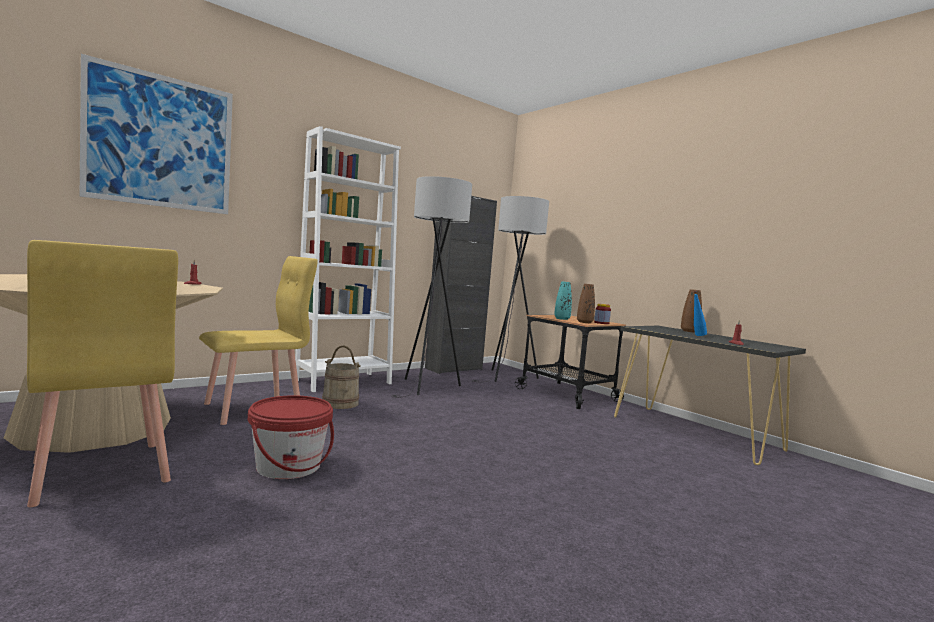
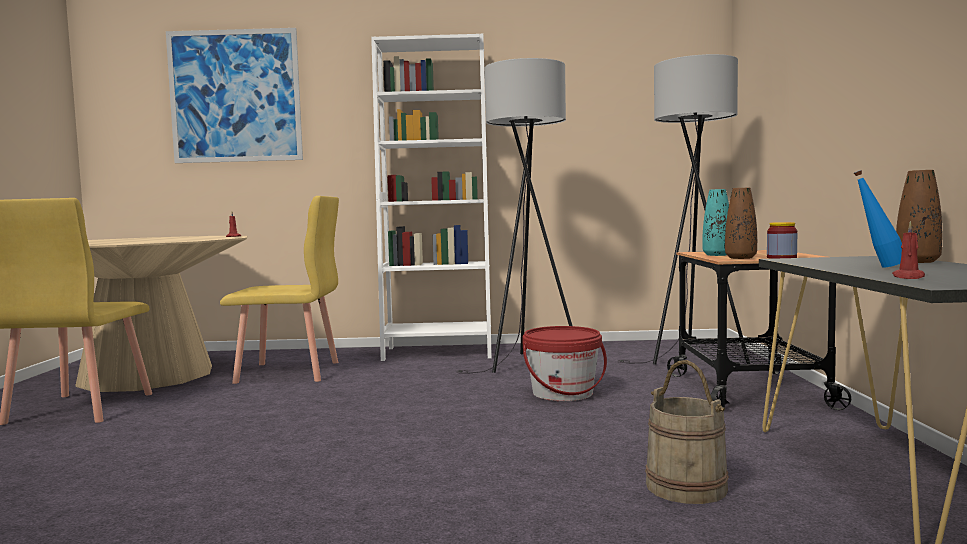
camera: 40 degrees right, 0 degrees up
(288, 466) = (200, 425): red bucket -> red bucket (563, 393)
(340, 403) = (382, 374): beige bucket -> beige bucket (686, 487)
(454, 369) = (627, 345): black cabinet -> none

